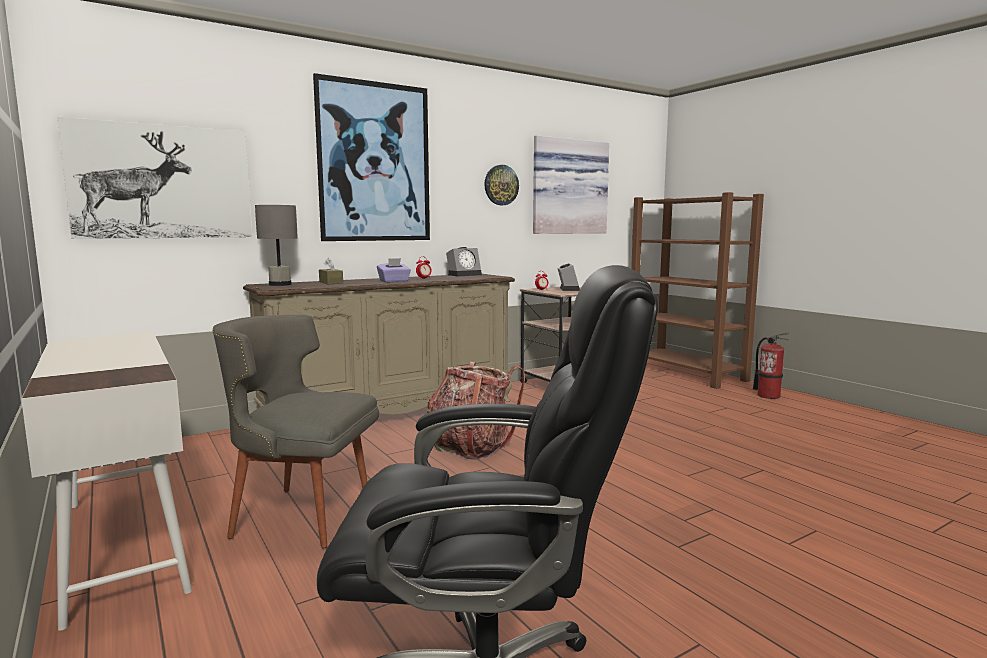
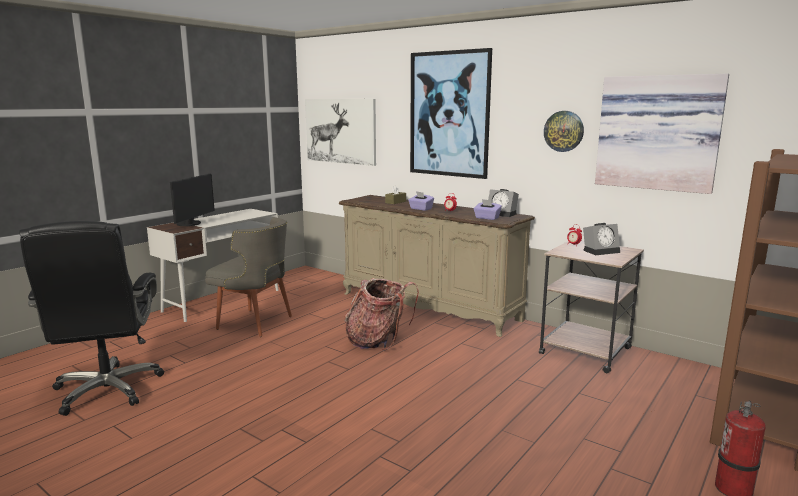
camera: 70 degrees right, 5 degrees up
(99, 369) = (191, 224): none -> monitor
(279, 284) = (373, 198): grey table lamp -> none
(304, 517) = (254, 323): grey chair -> grey chair turned 120 degrees clockwise
(478, 277) = (487, 218): none -> purple tissue box

